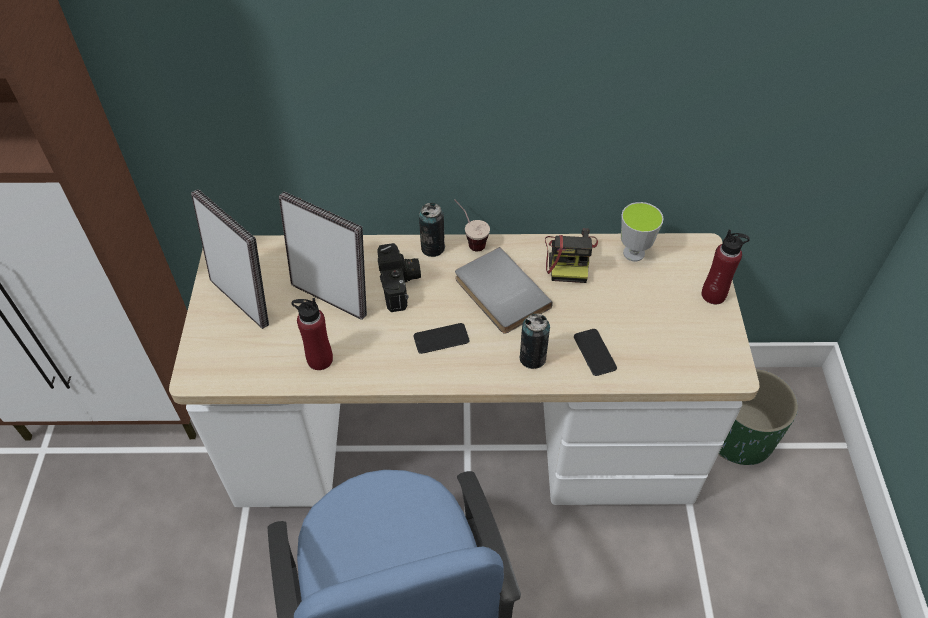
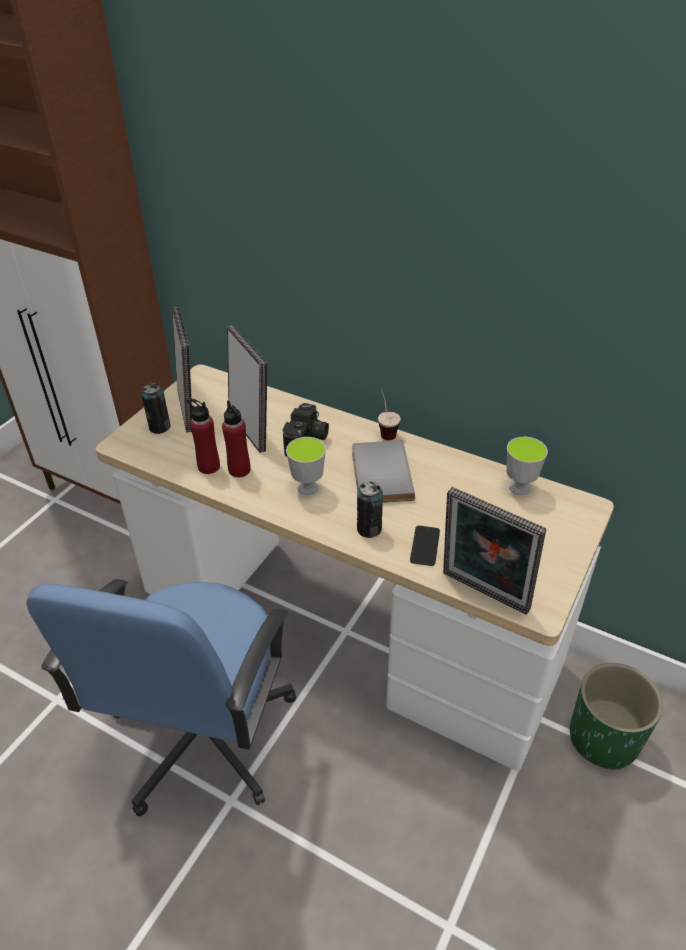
camera: 30 degrees right, 10 degrees down
(432, 248) = (352, 425): can -> can (159, 427)
(441, 339) = (308, 488): phone -> cup
(570, 258) = (459, 471): camera -> none
(676, 379) = (482, 595): none -> picture frame
(713, 295) = (570, 546): red bottle -> red bottle (239, 470)

